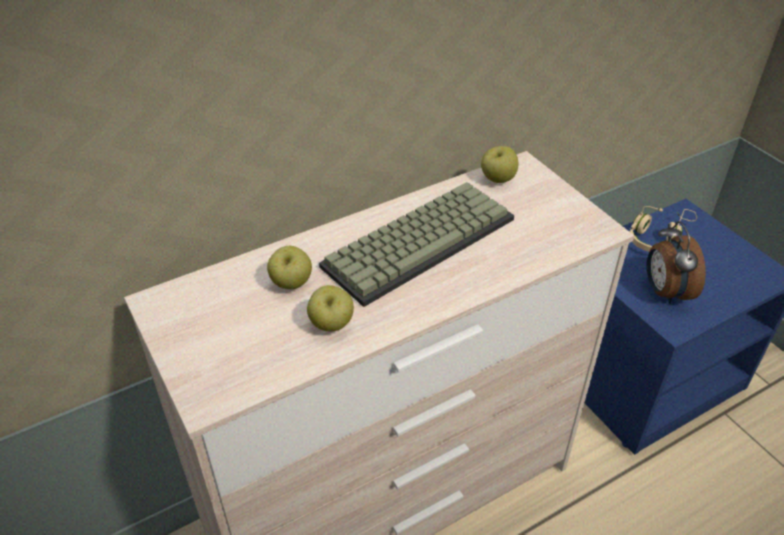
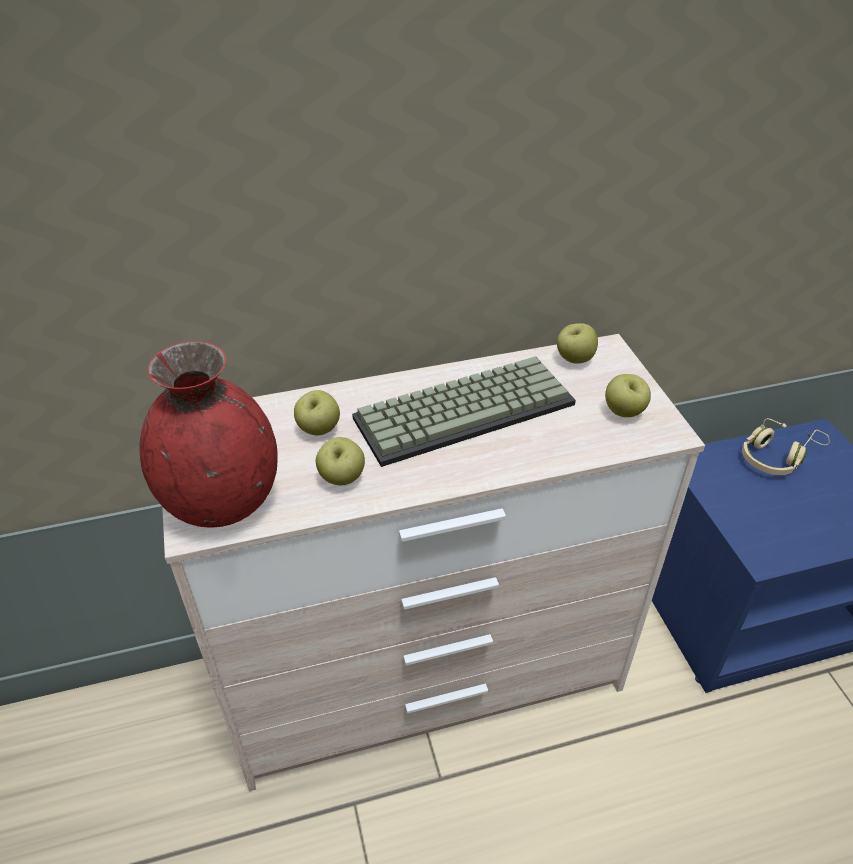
camera: 15 degrees right, 0 degrees up
(224, 367) = (222, 500): none -> red vase
(557, 219) = (624, 412): none -> apple
(664, 292) = (765, 518): alarm clock -> none

